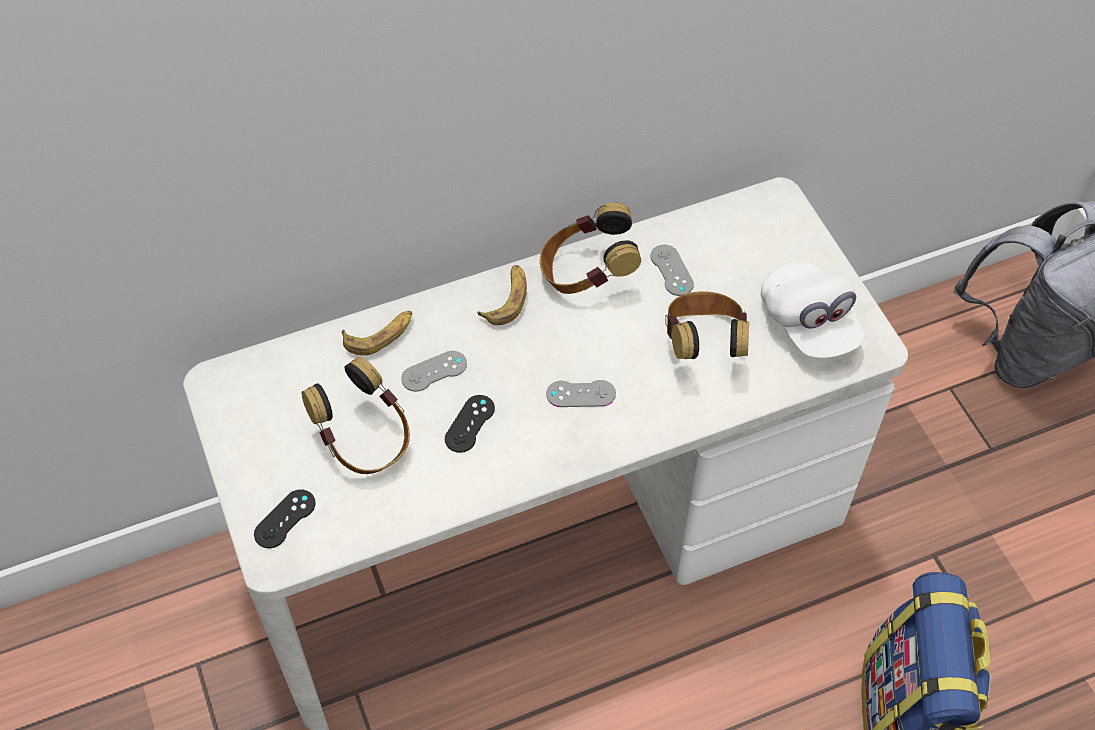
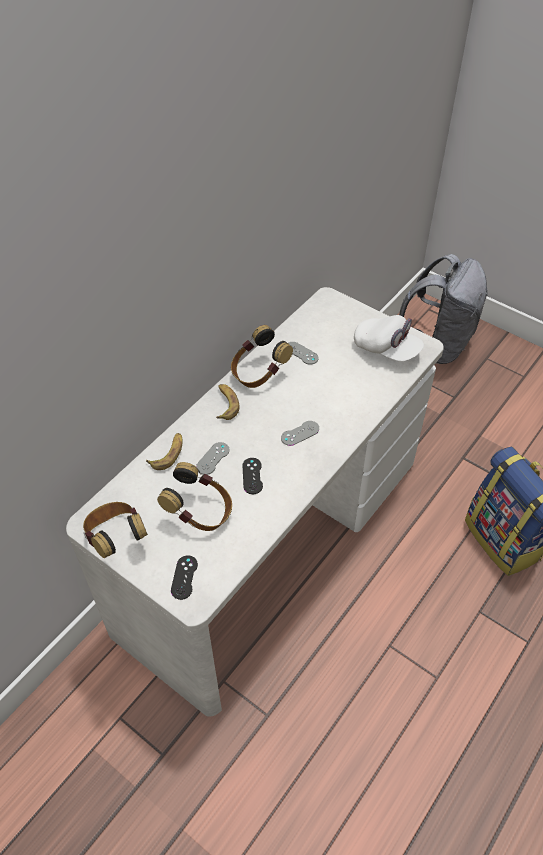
camera: 30 degrees left, 5 degrees down
(703, 344) = (343, 381): headphones -> headphones (116, 538)

